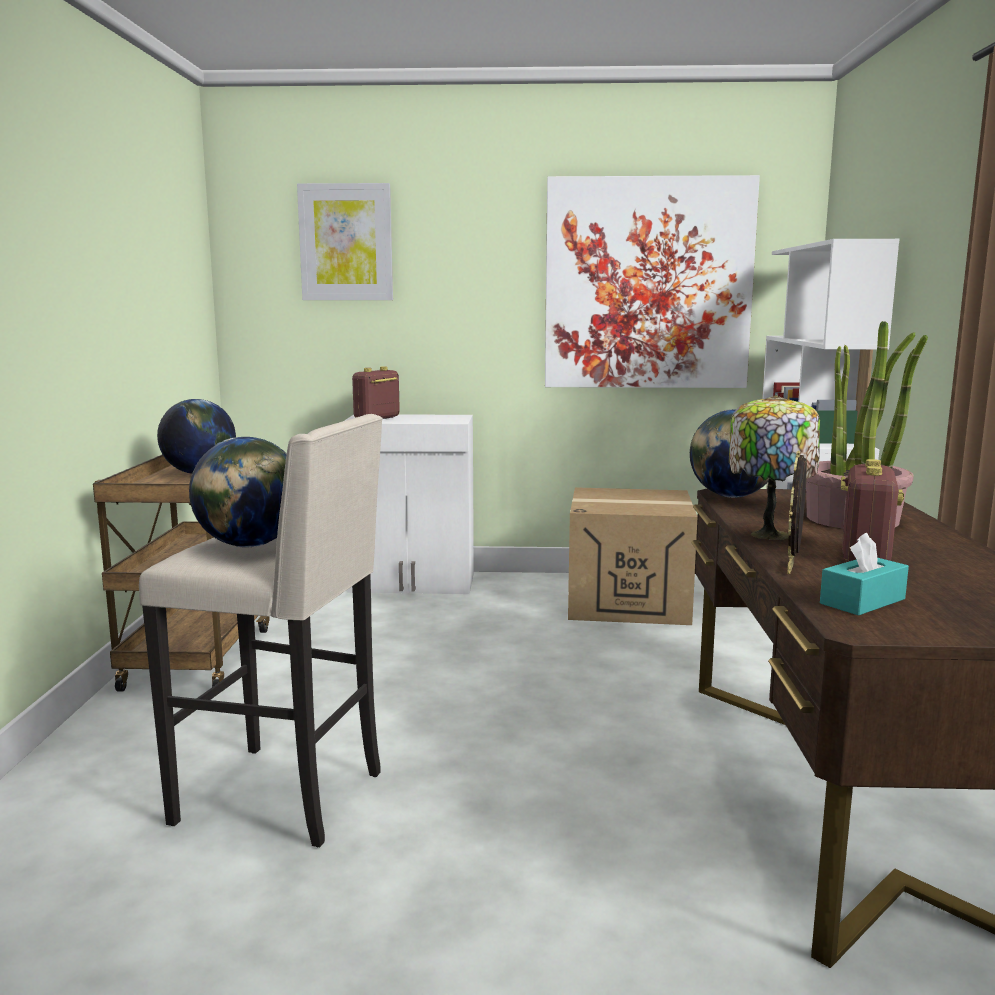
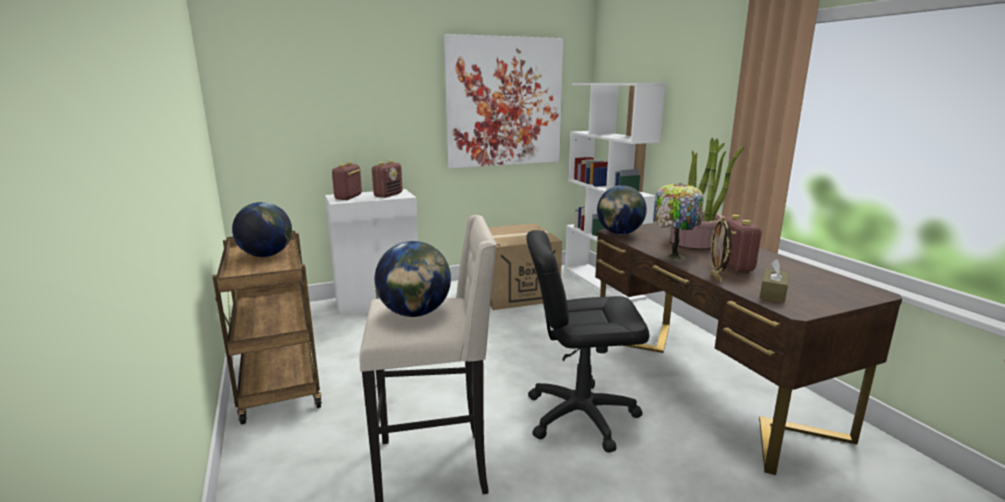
camera: 25 degrees left, 5 degrees up
(346, 242) = (309, 75): picture -> none
(434, 419) = (388, 195): none -> radio
(560, 787) = (580, 415): none -> black office chair
(862, 601) = (773, 293): turquoise tissue box -> brown tissue box

